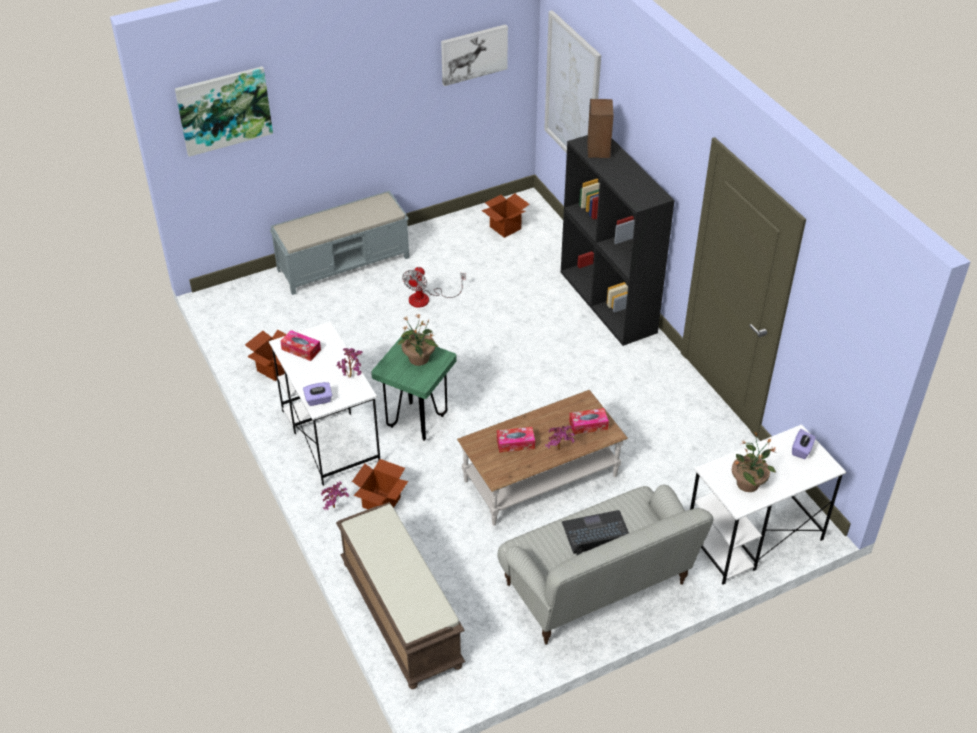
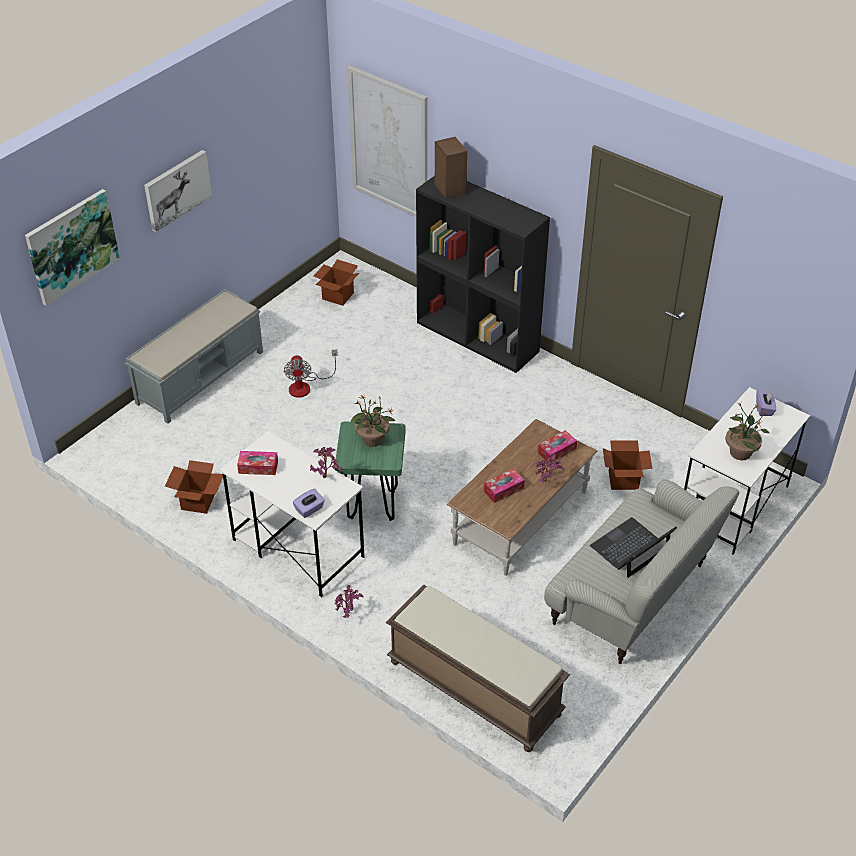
camera: 25 degrees left, 0 degrees up
(381, 502) = (388, 592): cardboard box -> cardboard box (623, 480)
(473, 54) = (281, 127): picture -> picture (177, 189)

